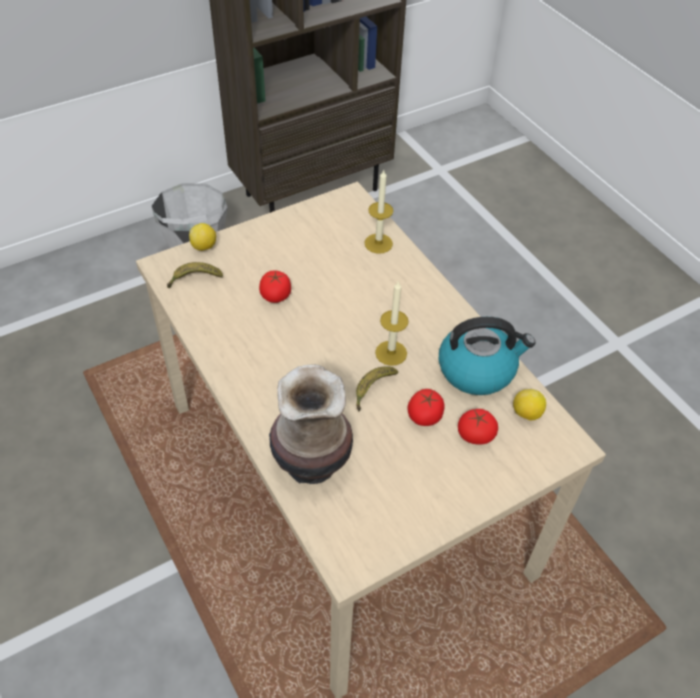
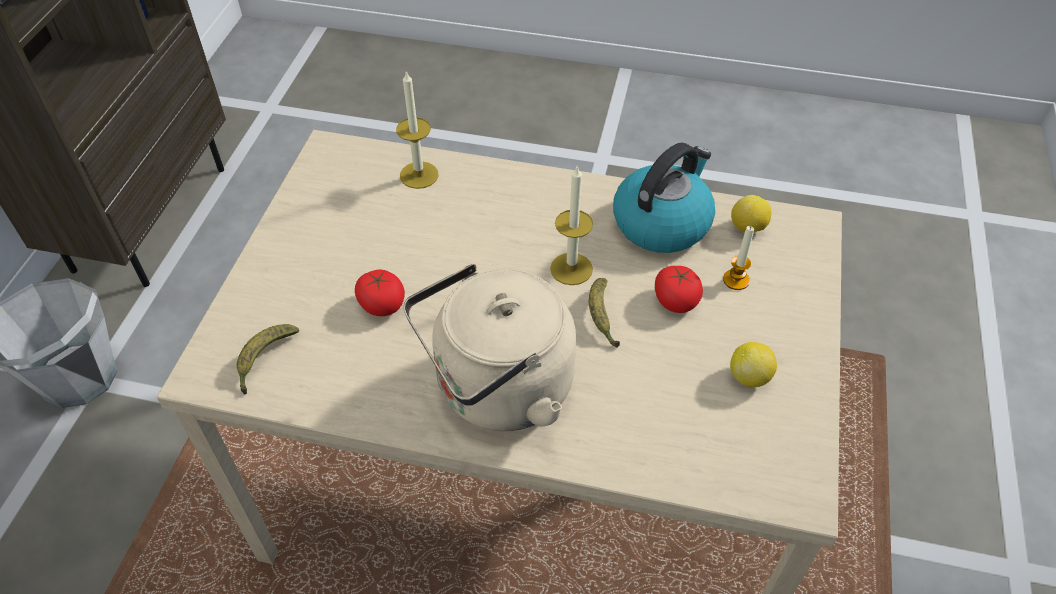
camera: 45 degrees left, 0 degrees up
(204, 247) = (227, 316): lemon -> lemon (749, 376)
(273, 380) = (497, 390): none -> beige kettle
(310, 463) = (641, 436): vase -> none
(475, 434) = (736, 280): tomato -> candle

